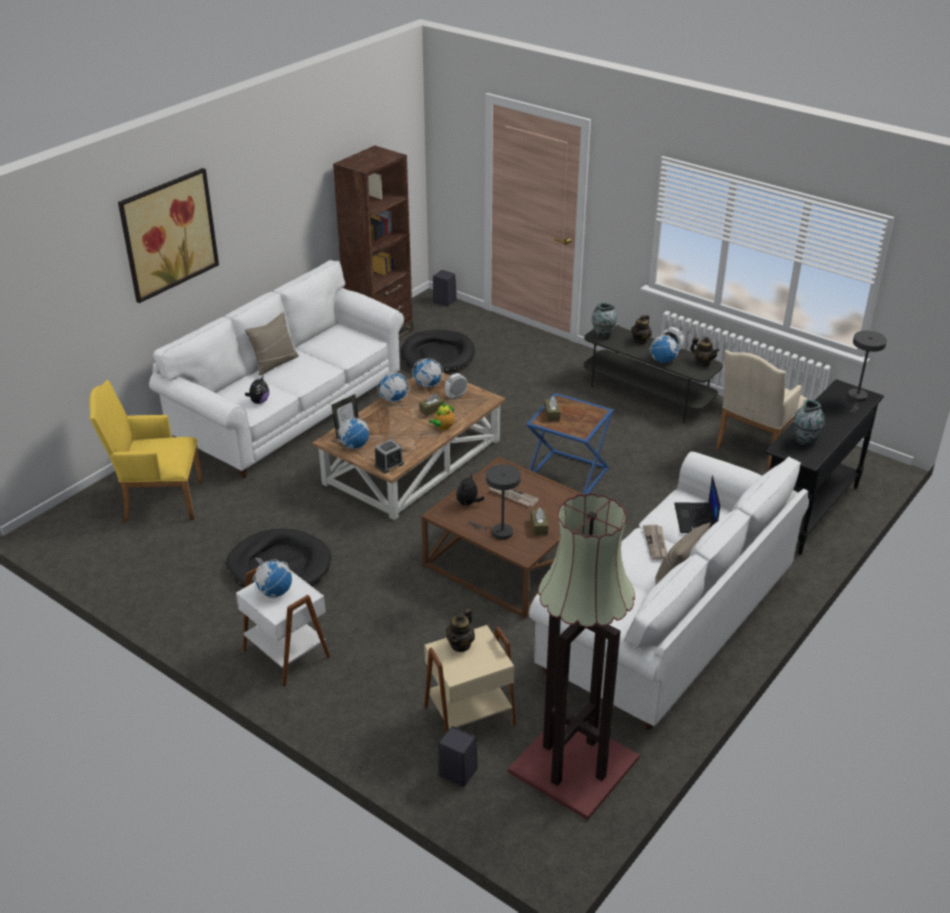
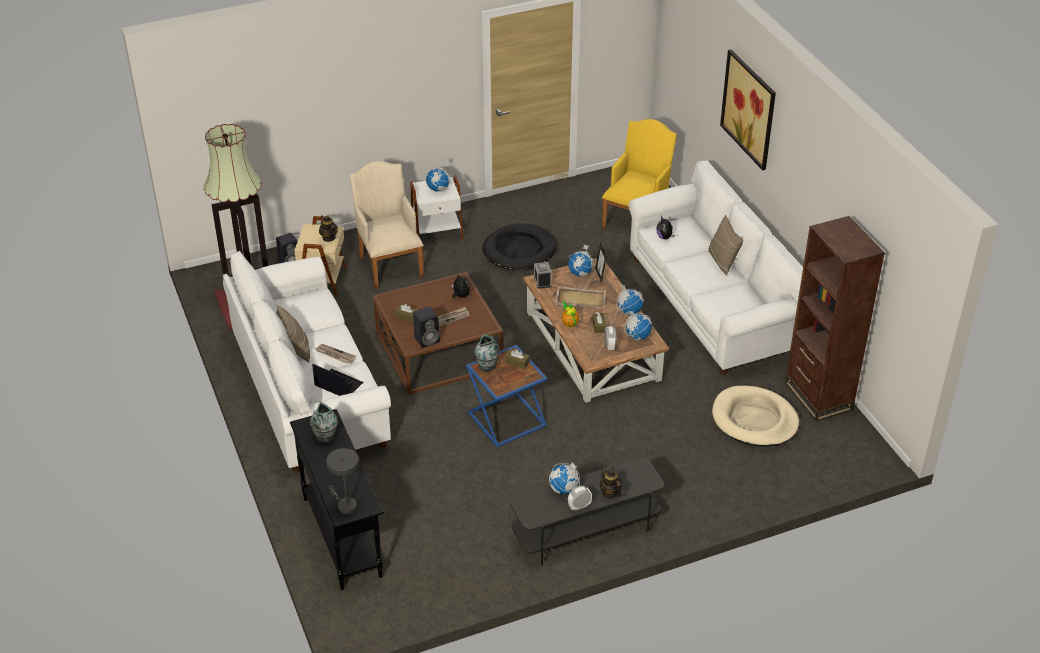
camera: 120 degrees right, 5 degrees up
(399, 433) = (580, 299): none -> beige tray
(438, 355) = (754, 420): black dog bed -> beige dog bed
(443, 301) = (868, 465): black speaker -> black speaker (427, 339)
(498, 532) = (418, 297): grey table lamp -> none
(602, 335) = (638, 471): vase -> vase (487, 366)
(703, 362) = (539, 515): teapot -> none
(754, 447) = (450, 557): beige armchair -> beige armchair (390, 264)

